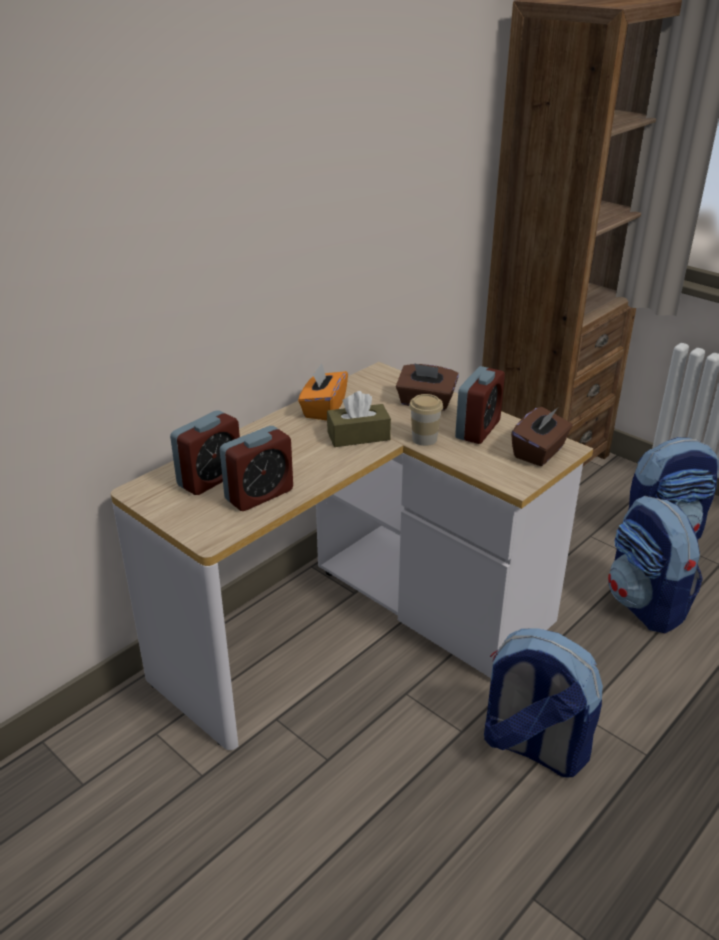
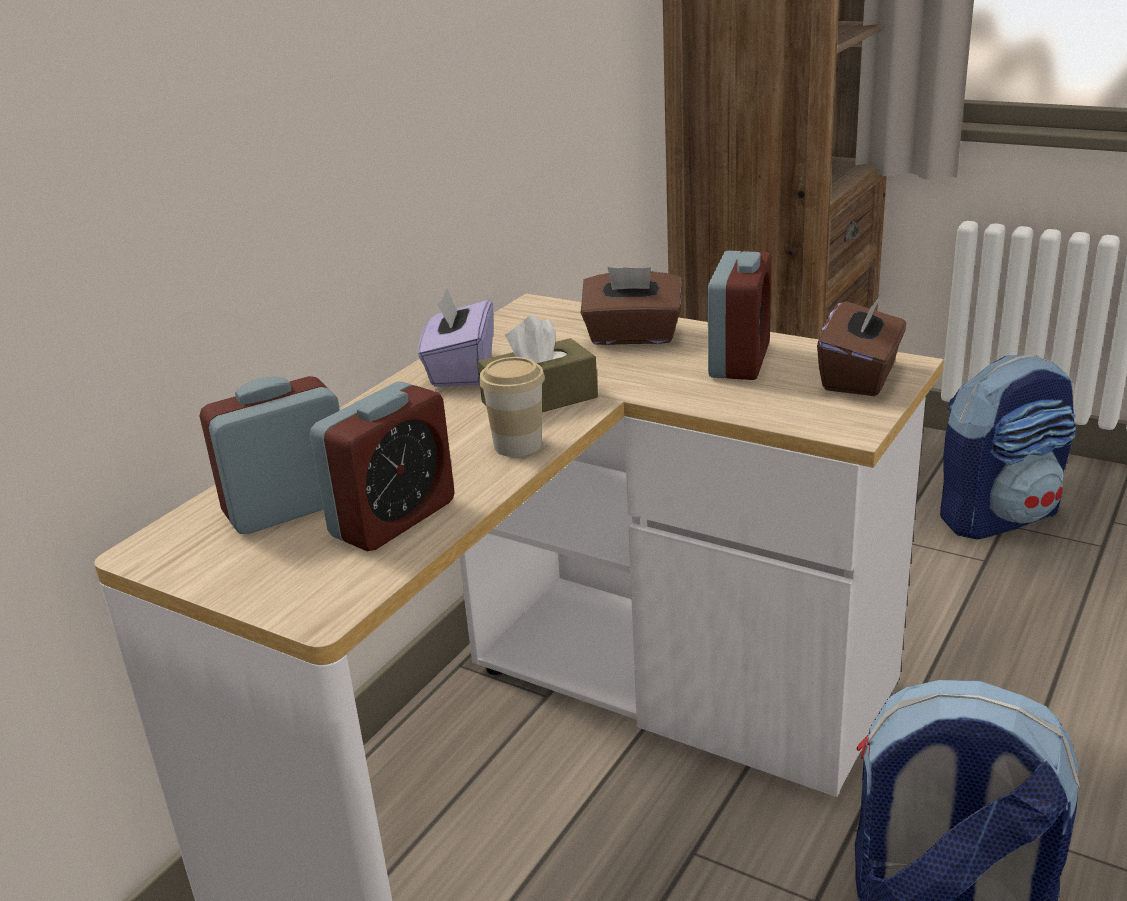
camera: 10 degrees left, 5 degrees down
(210, 479) = (289, 507): alarm clock -> alarm clock turned 150 degrees counterclockwise
(323, 409) = (460, 370): orange tissue box -> purple tissue box
(424, 439) = (656, 387): cup -> cup (517, 445)
(645, 605) = (1023, 627): backpack -> none

